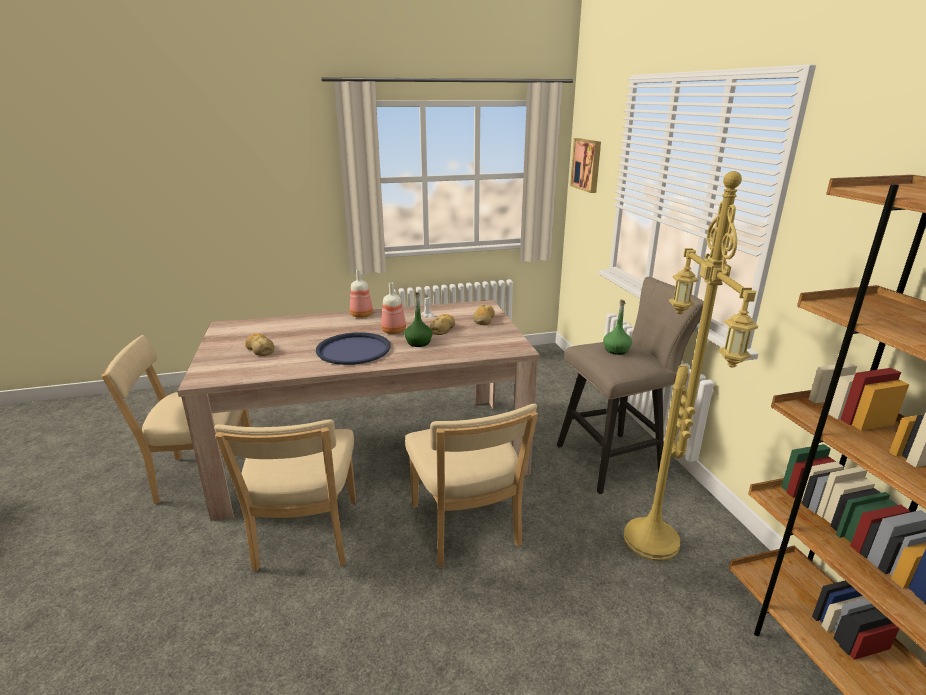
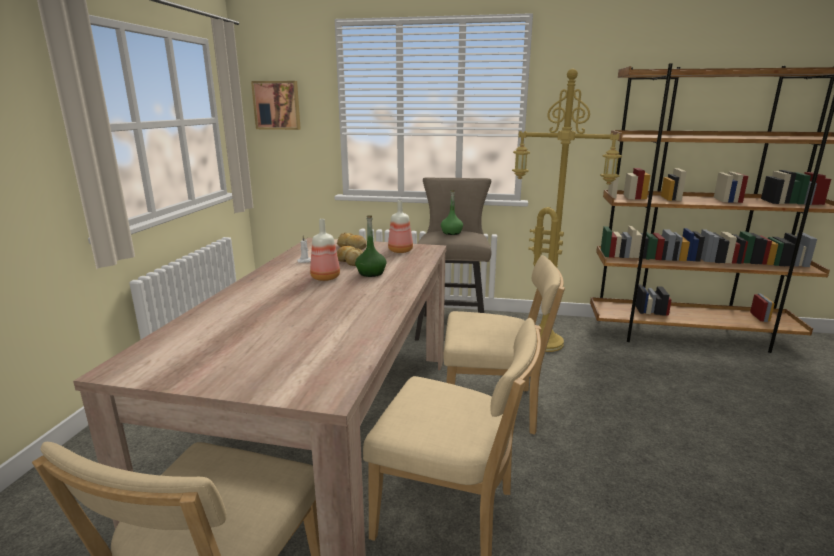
camera: 65 degrees left, 5 degrees down
(260, 349) = (272, 347): bread -> none
(353, 349) = (350, 299): blue tray -> none
(362, 315) = (252, 284): bottle -> bottle (401, 251)

